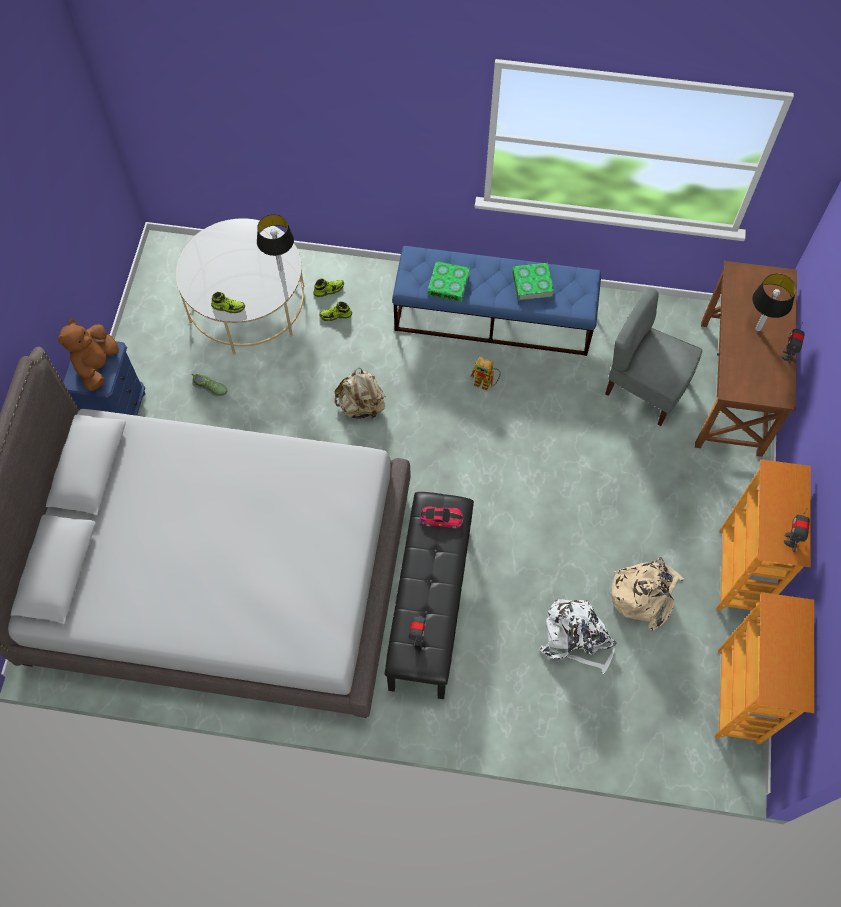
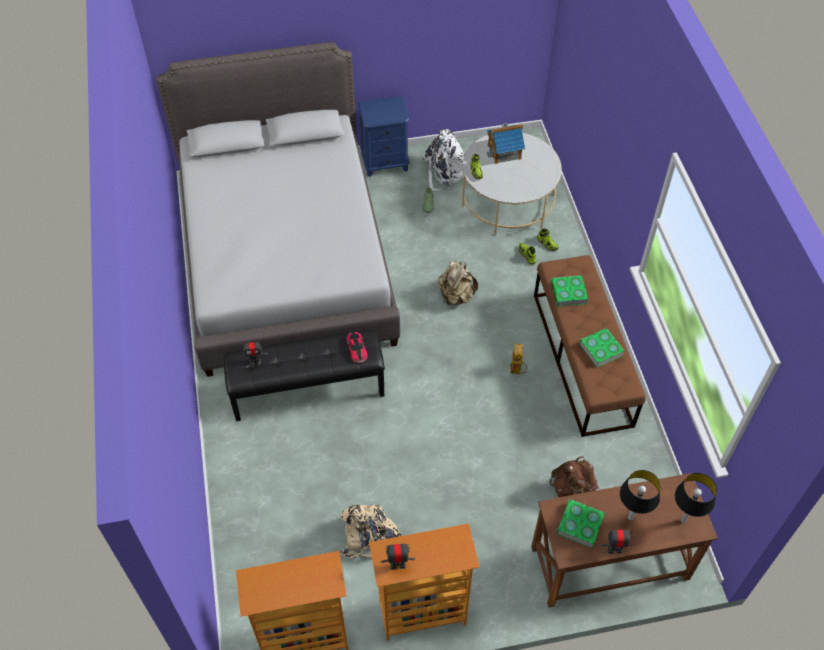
camera: 70 degrees right, 10 degrees down
(97, 366) = (383, 112): brown plush toy -> none
(212, 267) = (504, 152): none -> toy house
(281, 269) = (525, 189): table lamp -> table lamp (683, 521)
(494, 318) = (582, 359): blue bench -> brown bench
(576, 637) = (316, 498): white backpack -> white backpack (444, 172)
(645, 387) = (573, 491): grey chair -> brown backpack
(754, 373) = (580, 525): none -> book

